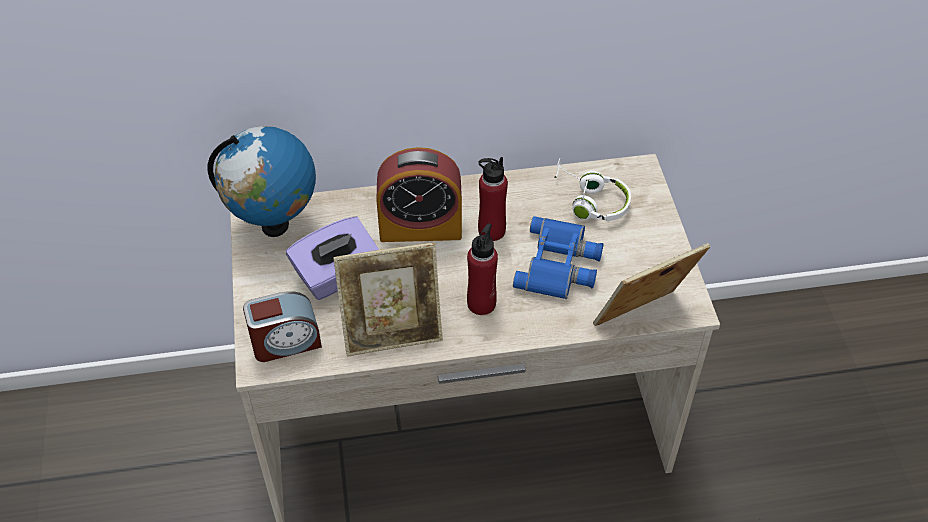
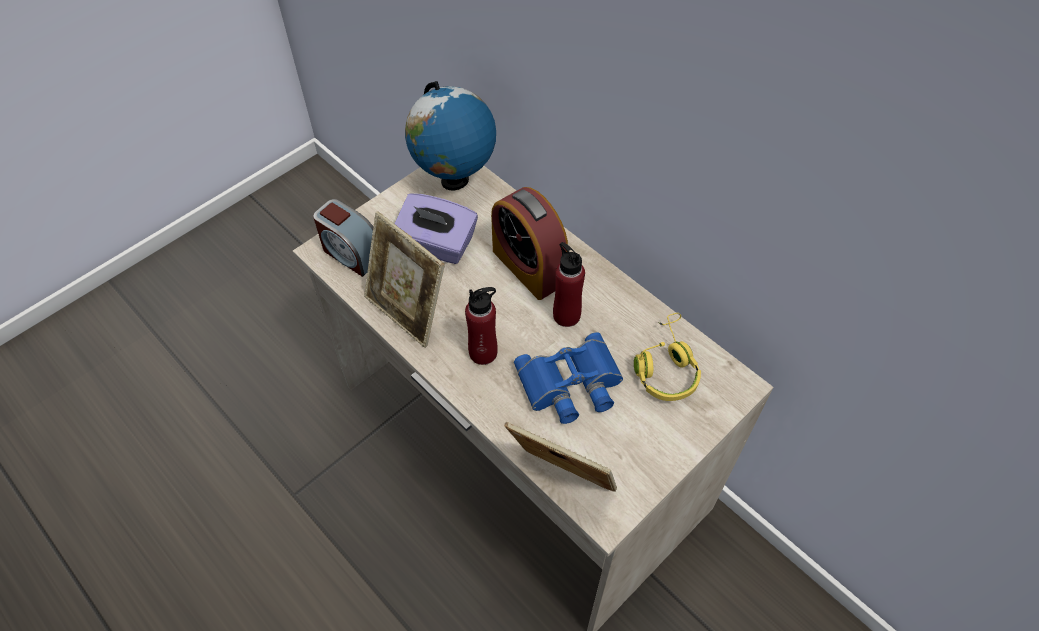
camera: 55 degrees right, 5 degrees up
(590, 200) = (665, 366): white headphones -> yellow headphones

